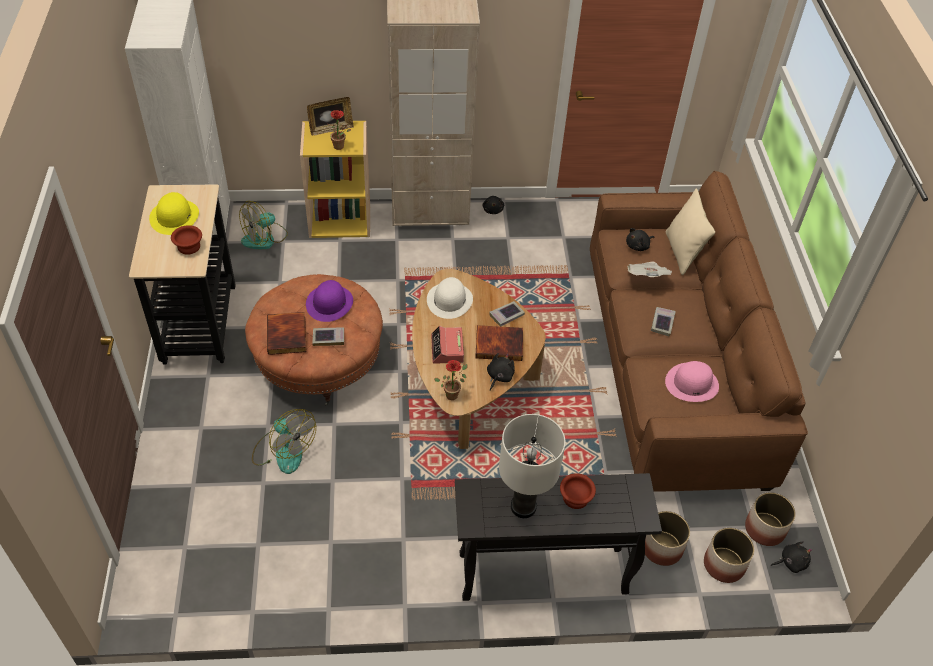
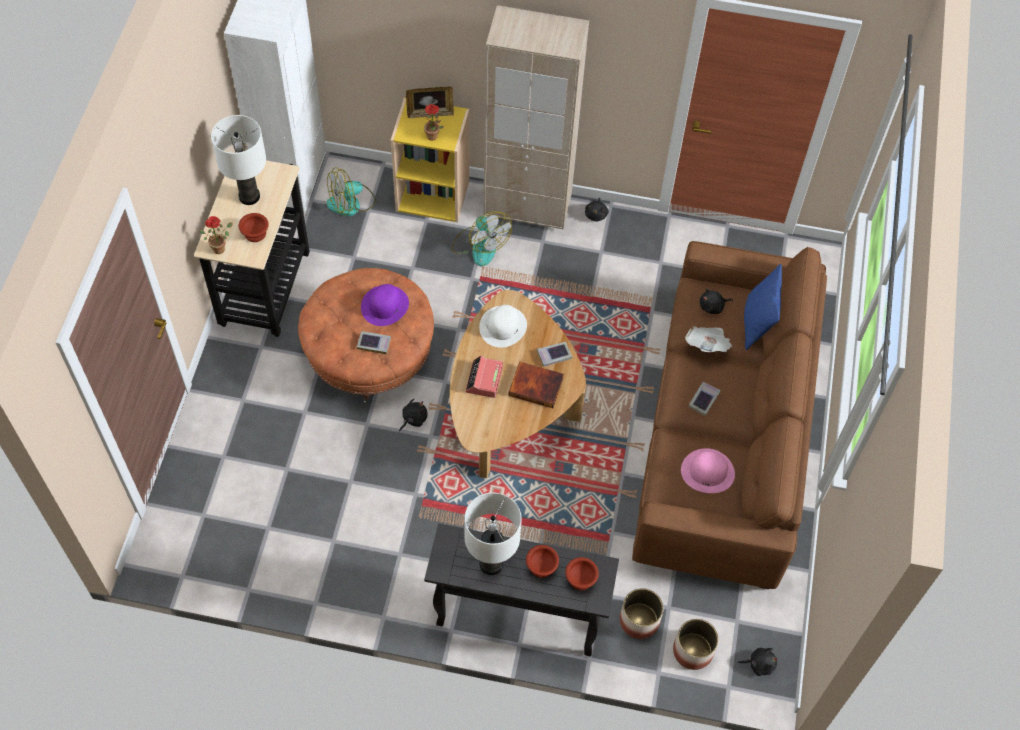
camera: 15 degrees right, 10 degrees up
(174, 216) = (249, 196): yellow hat -> white table lamp
(283, 450) = (313, 441): fan -> fan (479, 245)
(288, 335) = (336, 333): book -> none
(453, 393) = (475, 428): potted plant -> potted plant (221, 247)
(499, 376) = (525, 420): black plush toy -> black plush toy (413, 419)
(620, 500) = (581, 578): none -> brown bowl
(682, 253) = (757, 323): beige pillow -> blue pillow
(764, 529) = (747, 626): planter -> none

